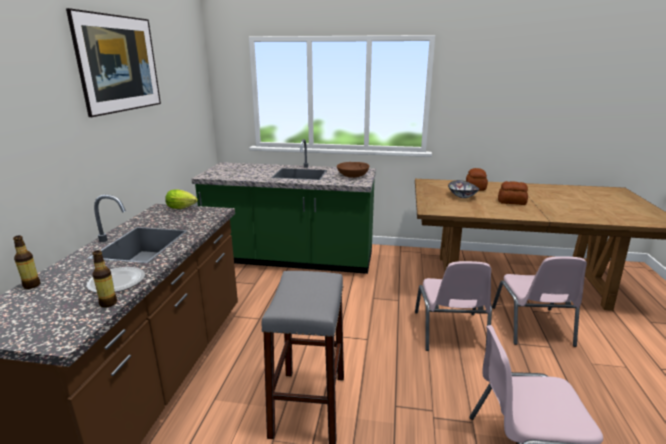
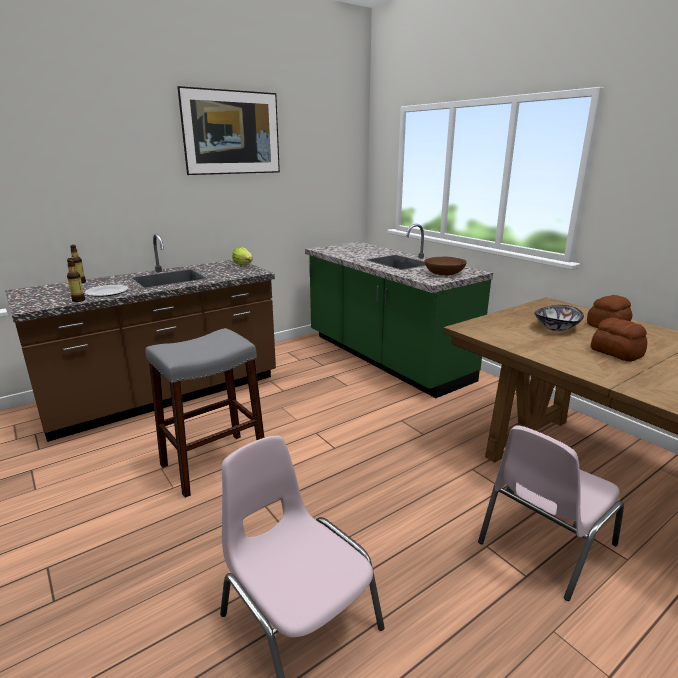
camera: 45 degrees right, 0 degrees up
(450, 332) = (423, 488): pink chair -> none

